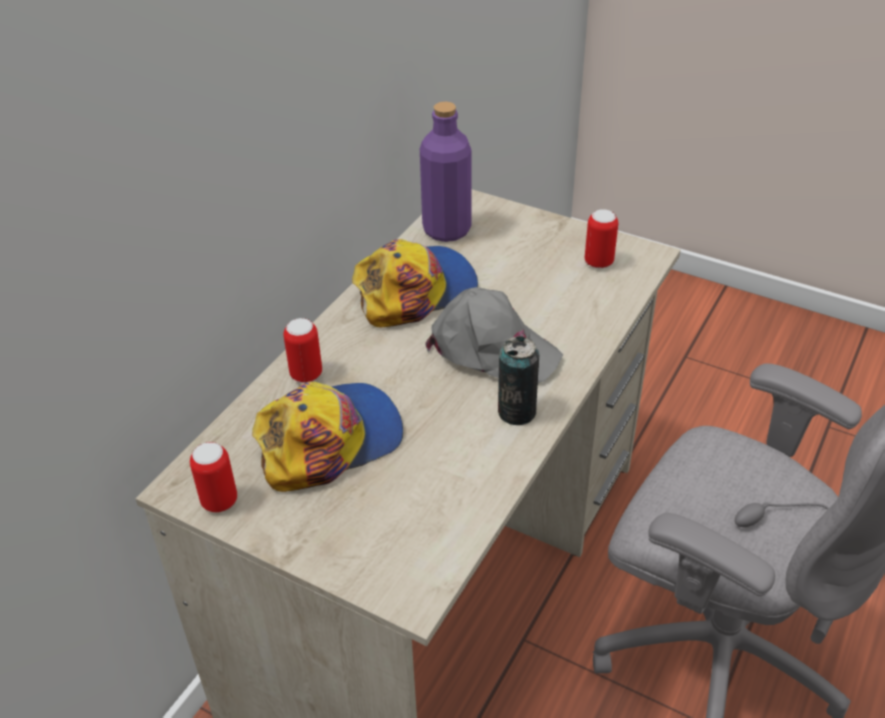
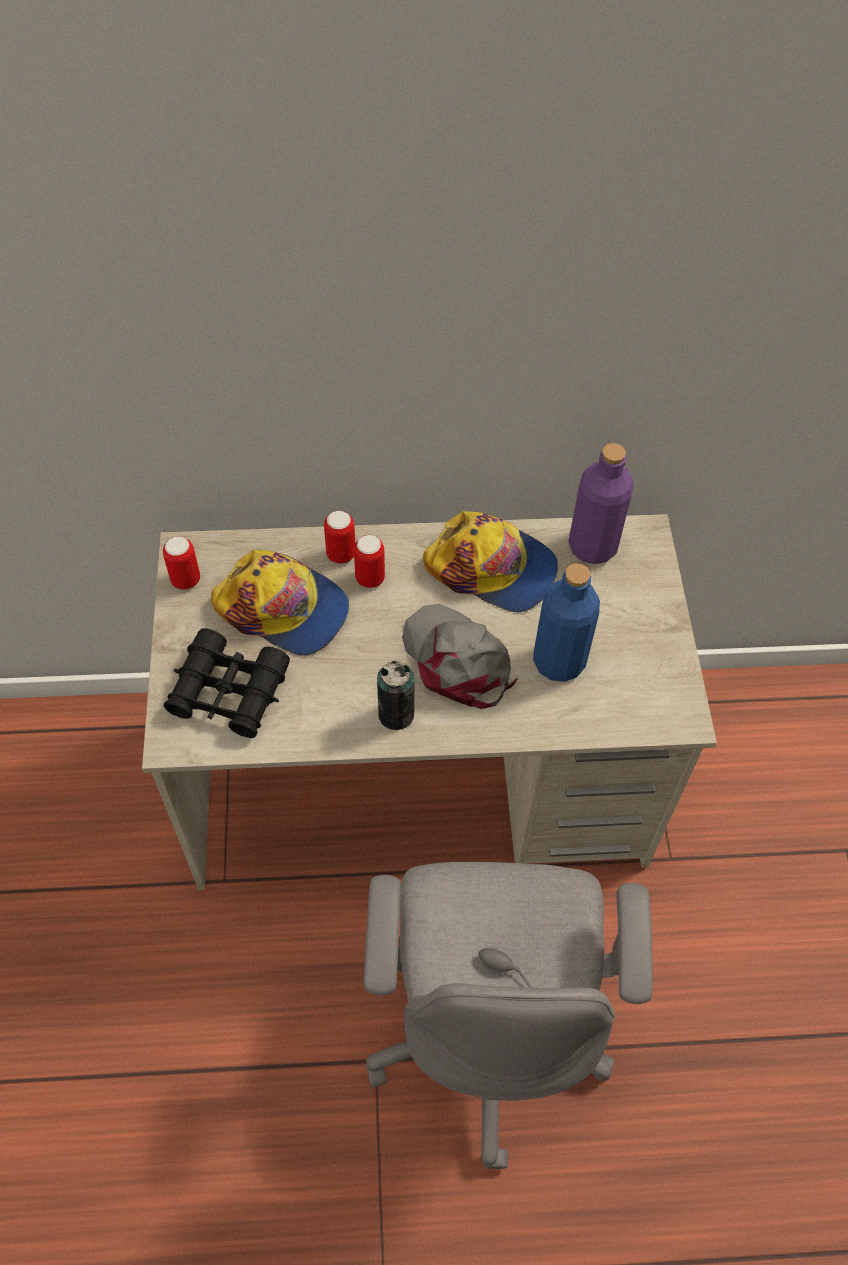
camera: 55 degrees right, 15 degrees up
(391, 523) = (229, 692): none -> black binoculars
(491, 349) = (458, 660): grey cap -> grey cap turned 150 degrees clockwise
(542, 294) = (559, 661): none -> blue bottle
(598, 262) = (639, 684): can -> can (370, 578)

